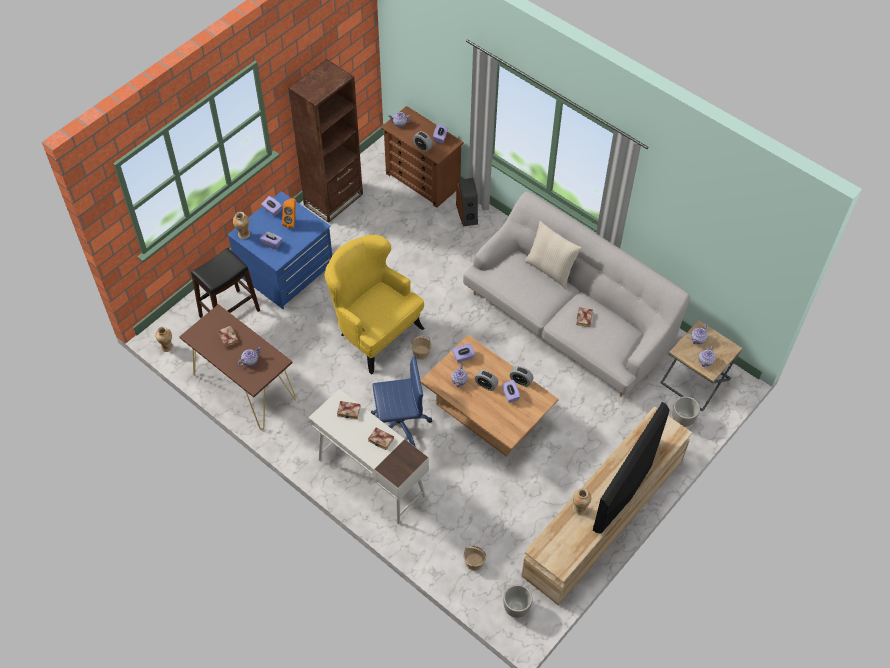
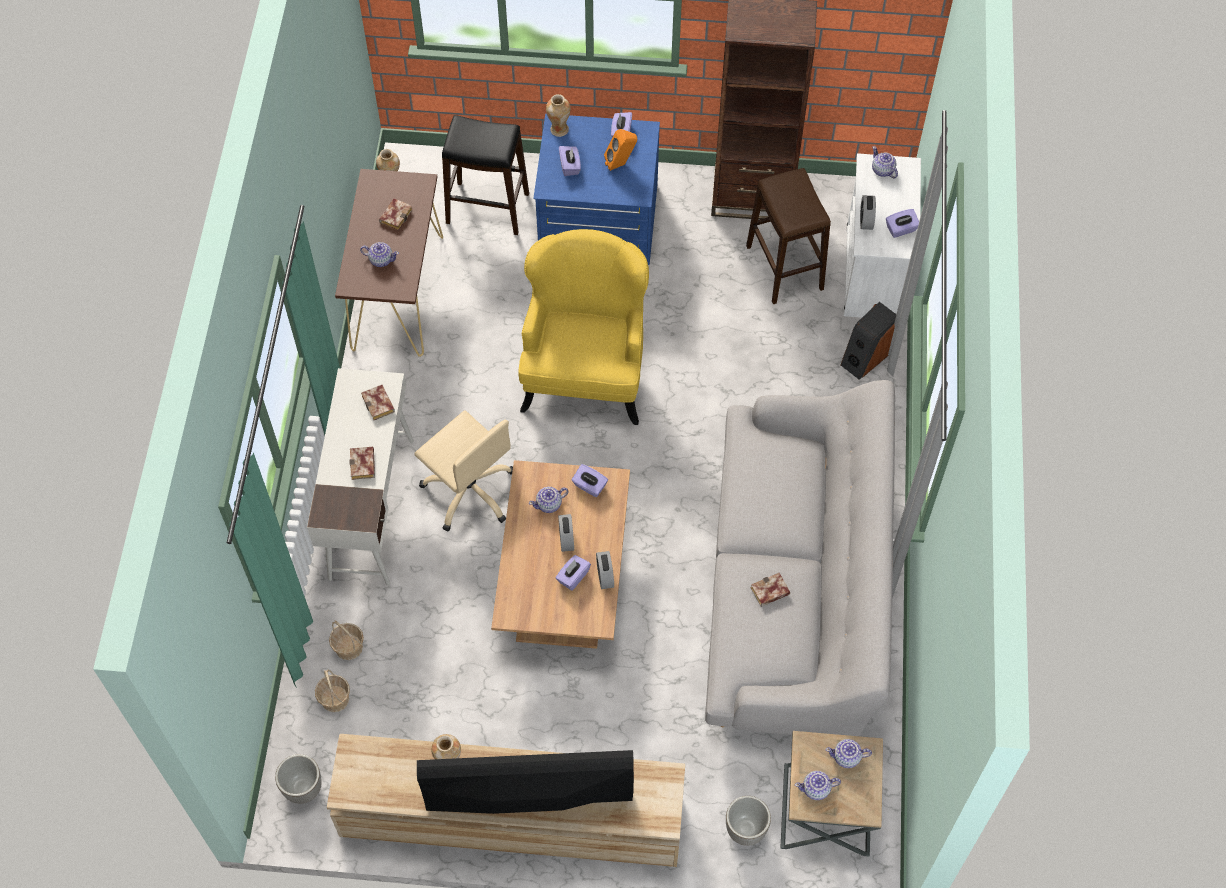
camera: 55 degrees right, 5 degrees up
(388, 213) = (785, 268): none -> brown stool
(399, 425) = (470, 491): blue office chair -> beige office chair
(421, 353) = (597, 445): basket -> basket (349, 647)
(423, 181) = (874, 272): brown dresser -> white dresser
(550, 269) = (819, 501): beige pillow -> none

